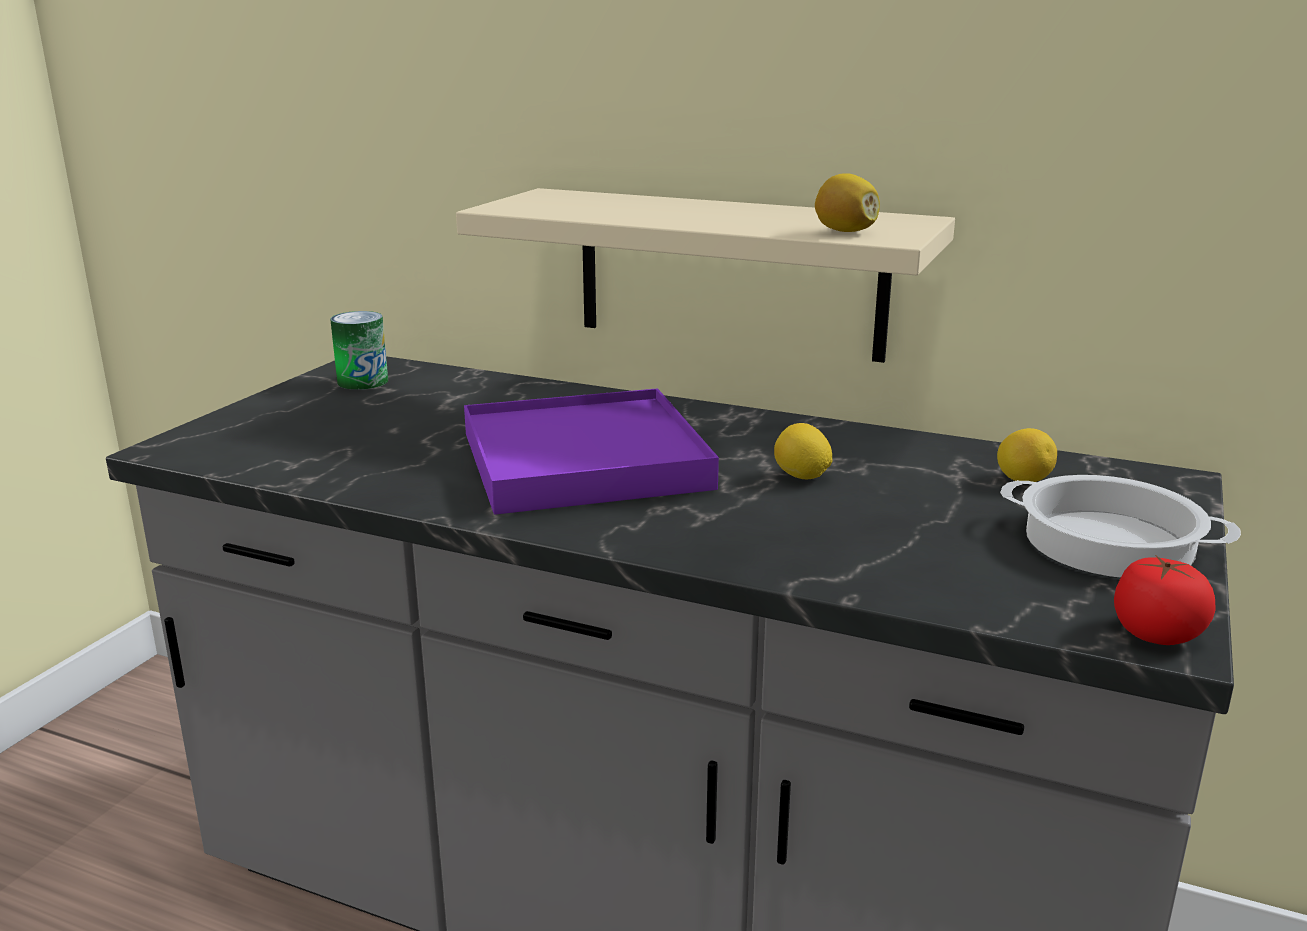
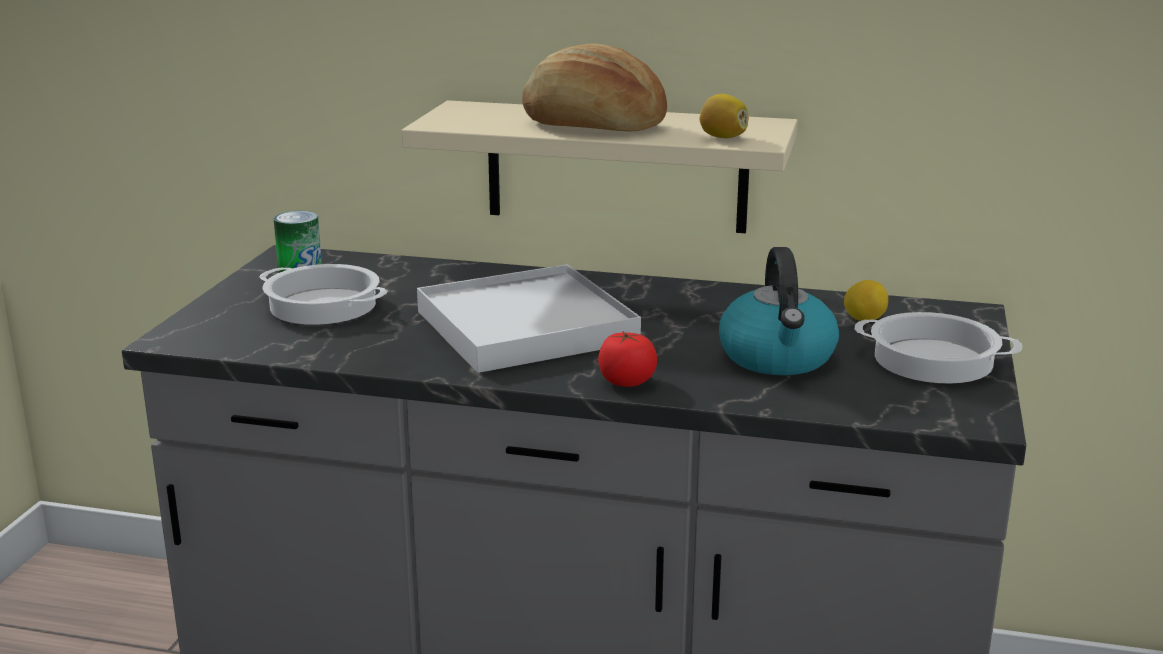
camera: 10 degrees left, 0 degrees up
(360, 421) = (321, 306): none -> cooking pot
(585, 461) = (526, 327): purple tray -> white tray
(688, 214) = (592, 125): none -> bread
(801, 477) = (699, 328): lemon -> none
(892, 523) = (778, 358): none -> kettle
(1156, 634) = (974, 418): tomato -> tomato (627, 381)

